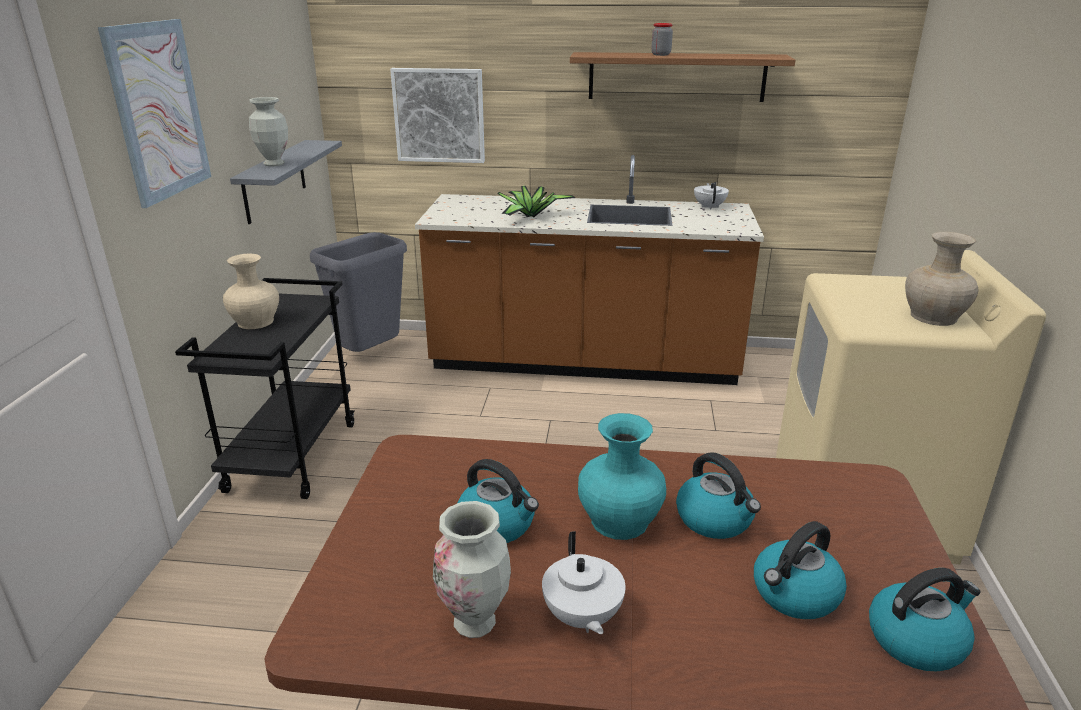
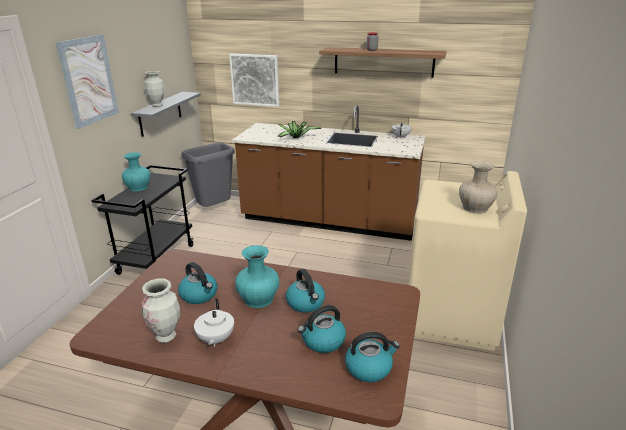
camera: 10 degrees right, 0 degrees up
(255, 322) = (138, 187): beige vase -> turquoise vase

